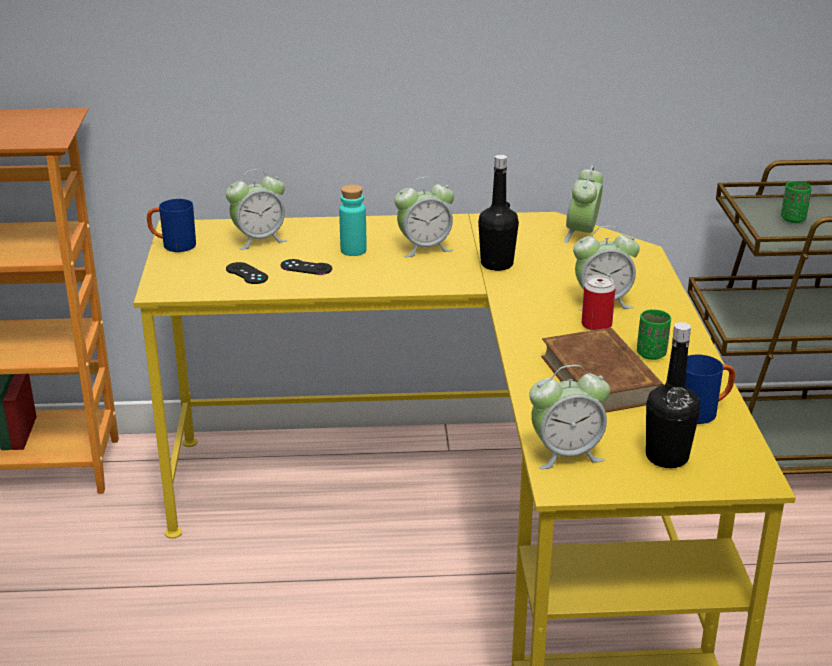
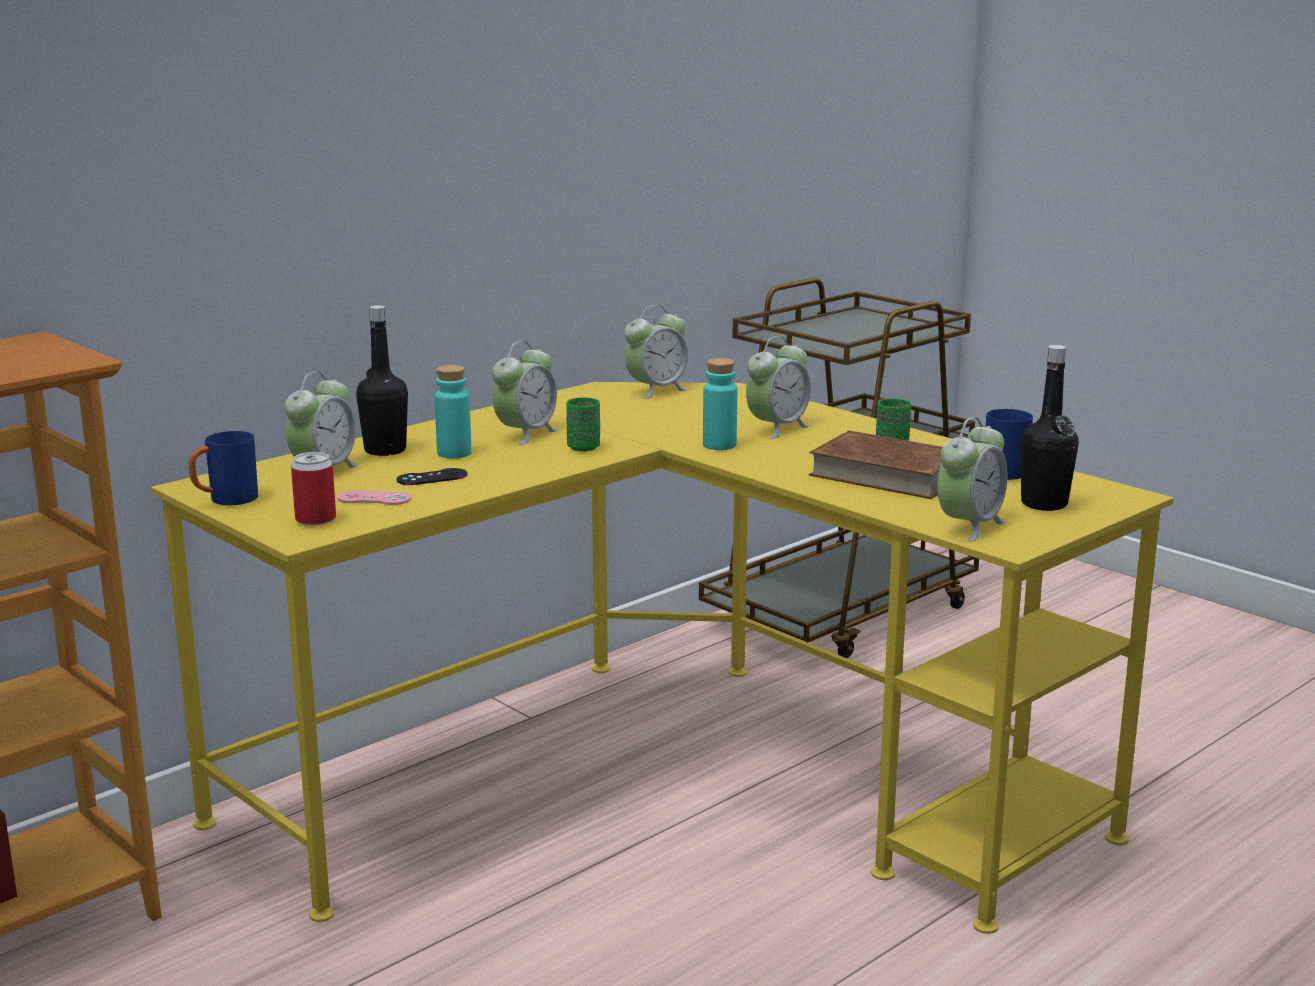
camera: 40 degrees left, 10 degrees down
(246, 273) = (374, 498): black game controller -> pink game controller
(497, 264) = (624, 428): black bottle -> black bottle (385, 450)
(531, 304) = (719, 445): none -> turquoise bottle
(582, 234) = (656, 390): alarm clock -> alarm clock turned 105 degrees counterclockwise
(596, 325) = (807, 444): can -> can (315, 519)
(793, 219) = (826, 335): green cup -> green cup (583, 447)

